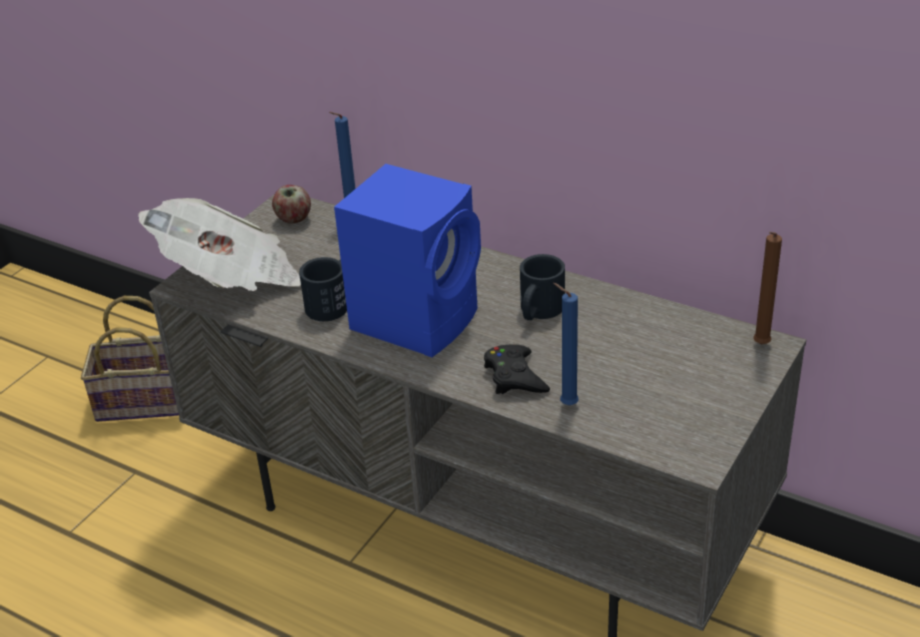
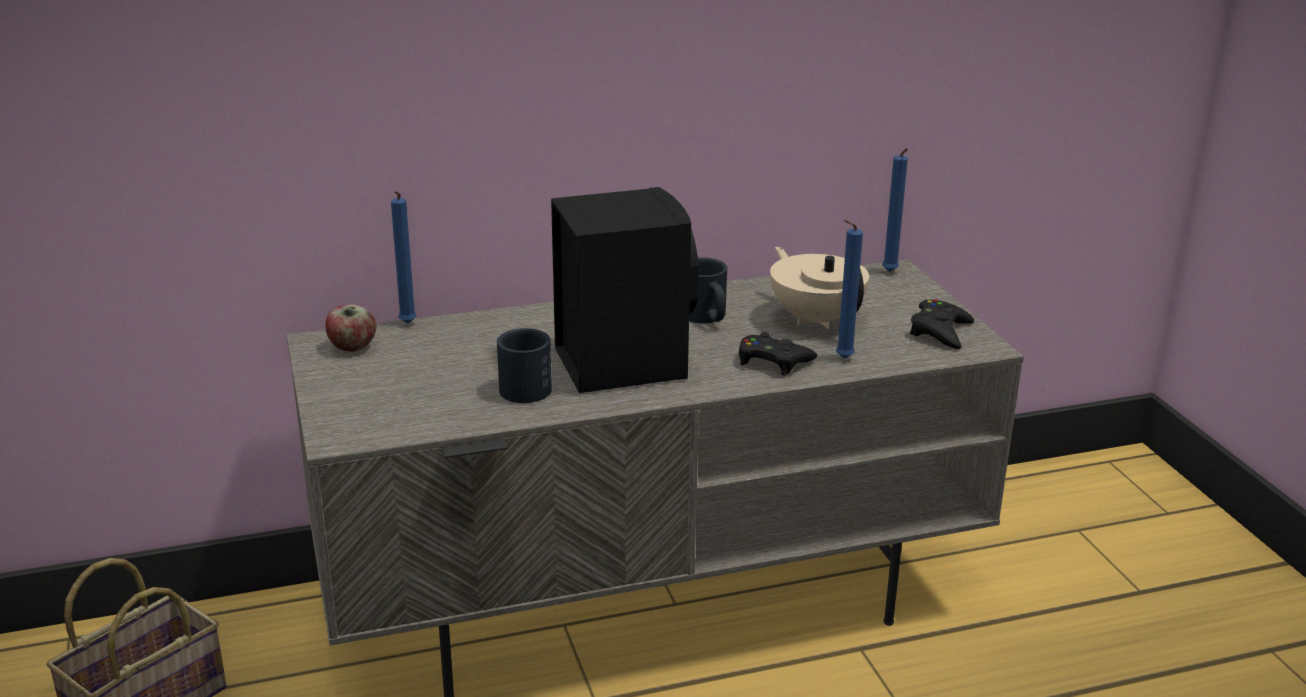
camera: 50 degrees left, 10 degrees down
(231, 279) = (381, 412): newspaper -> none
(418, 318) = (620, 362): blue speaker -> black speaker
(615, 357) = (816, 319): none -> beige teapot
(691, 425) = (940, 331): none -> black game controller
(760, 346) = (890, 273): brown candle -> blue candle

